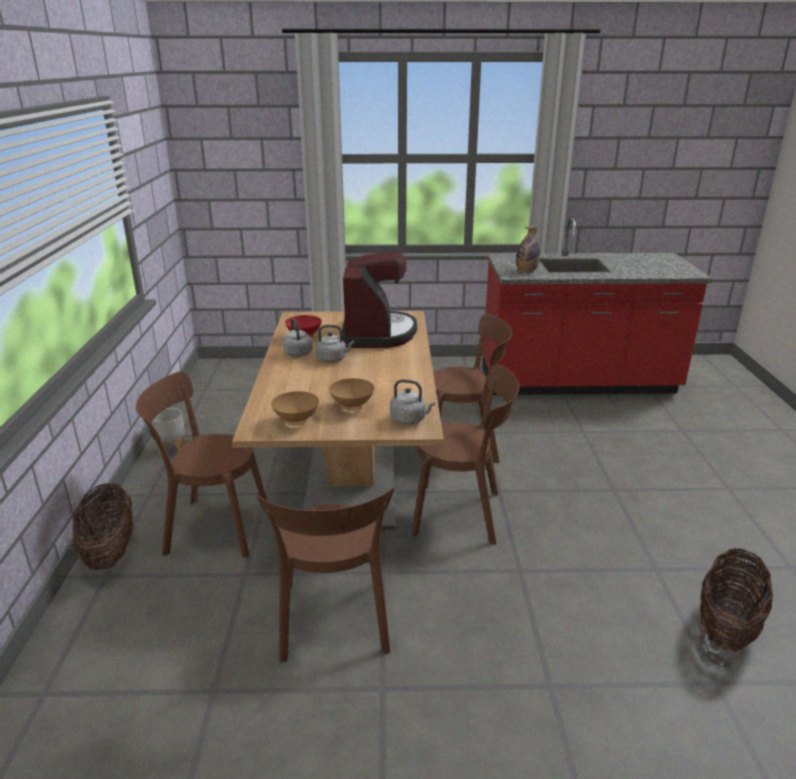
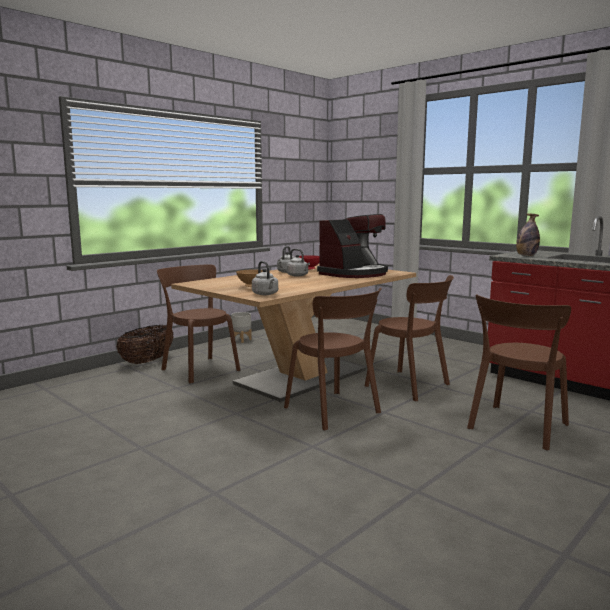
camera: 45 degrees right, 15 degrees down
(297, 422) = (213, 285): brown bowl -> none
(334, 624) = (172, 418): brown chair -> brown chair (516, 428)
(726, 626) = (403, 543): basket -> none

